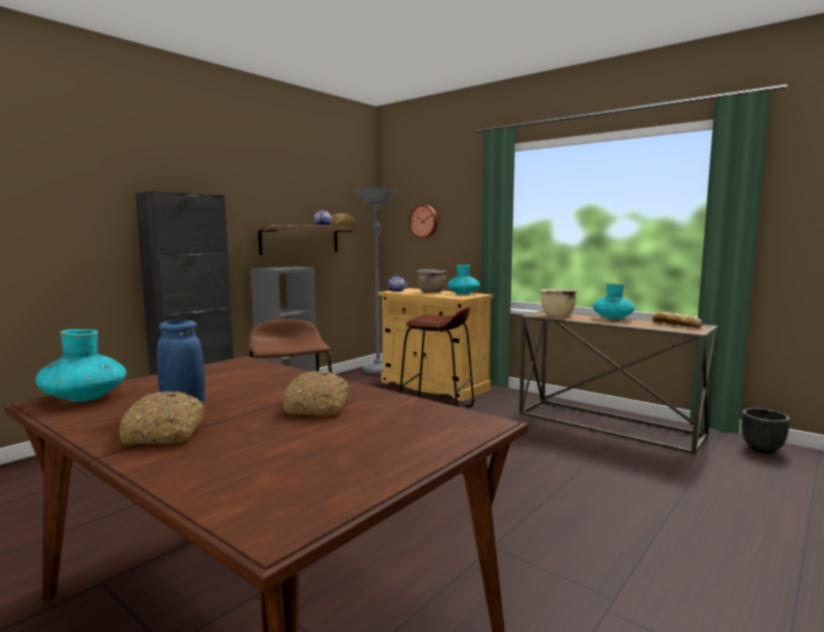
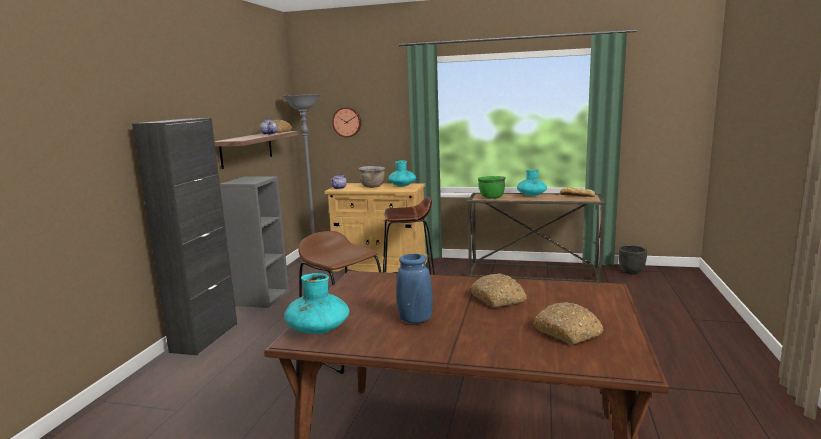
camera: 25 degrees left, 5 degrees up
(166, 433) = (449, 337): bread -> bread (568, 332)
(557, 316) = (491, 197): beige cooking pot -> green cooking pot

